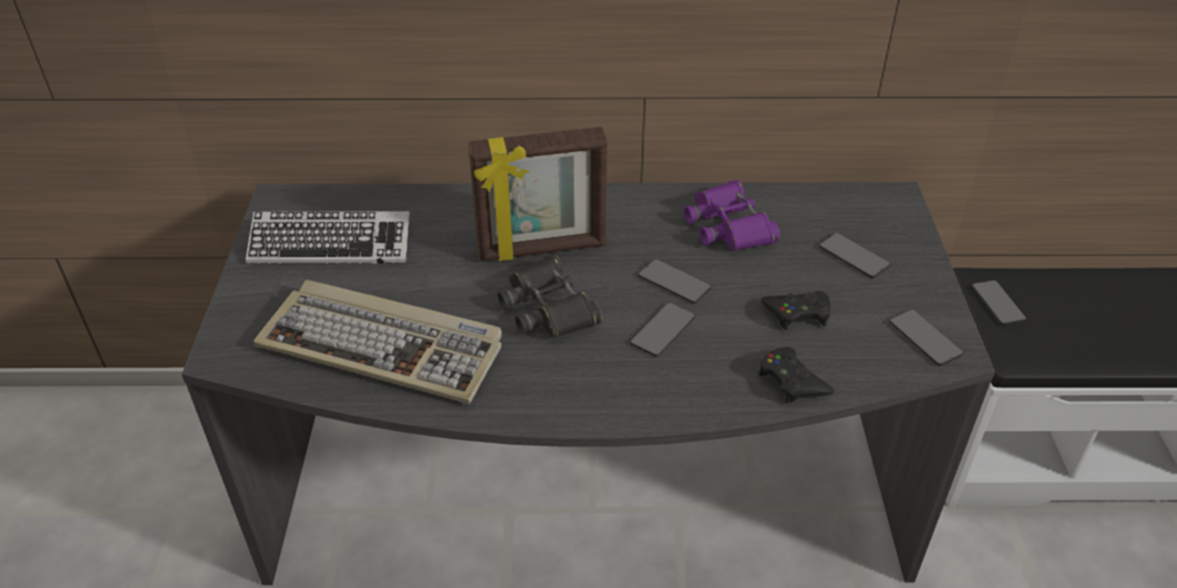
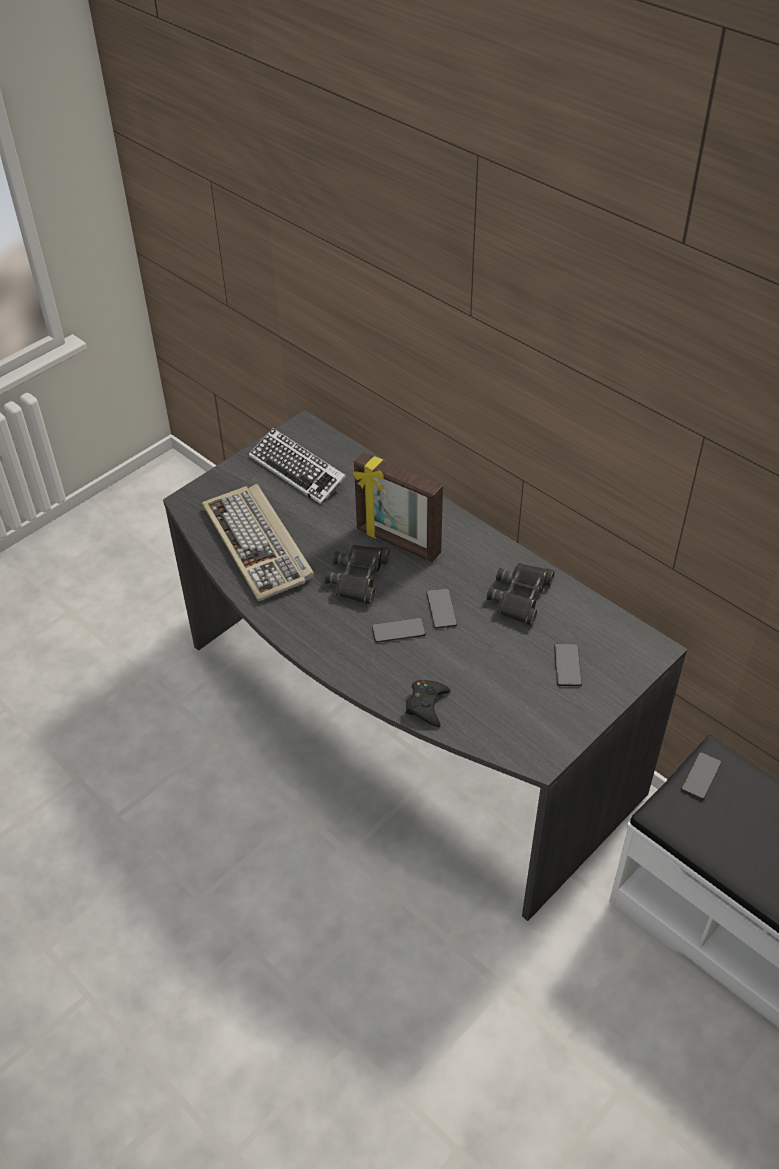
camera: 45 degrees right, 5 degrees up
(729, 225) = (520, 597): purple binoculars -> black binoculars
(798, 313) = (484, 673): black game controller -> none
(924, 338) = (535, 739): phone -> none

